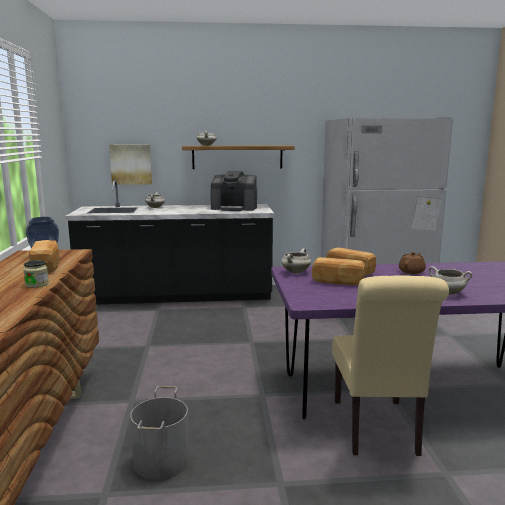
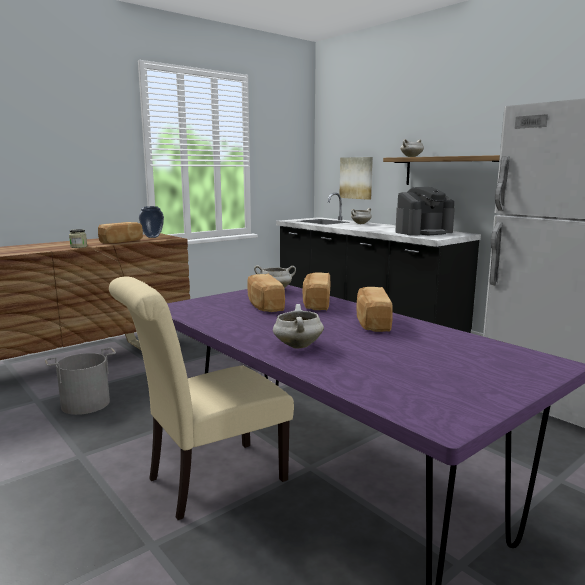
camera: 55 degrees right, 0 degrees up
(234, 208) = (423, 232): coffee machine -> coffee machine turned 90 degrees counterclockwise
(412, 271) = (371, 322): brown teapot -> bread

